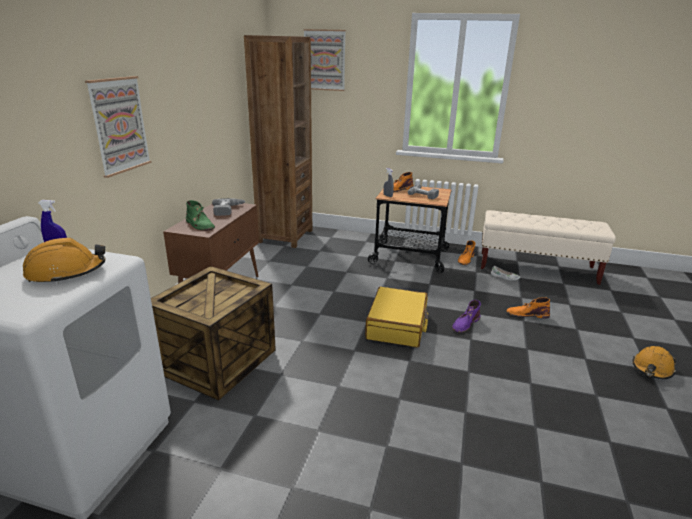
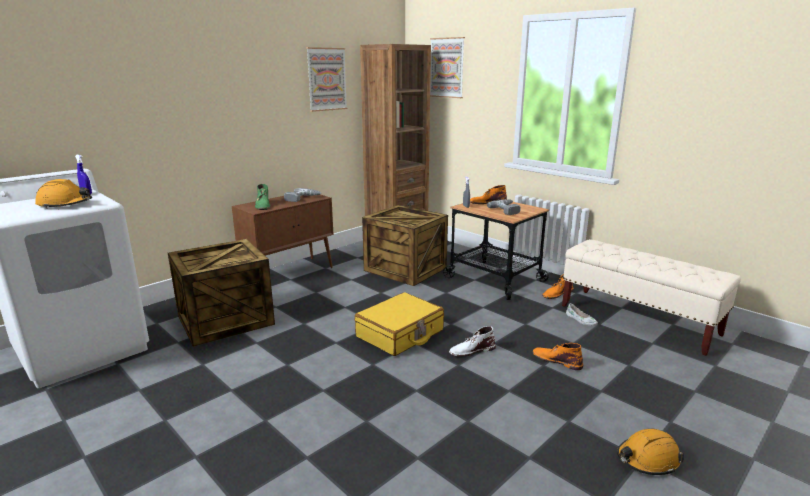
camera: 30 degrees right, 5 degrees down
(119, 125) = (194, 113): picture -> picture (326, 79)
(328, 263) = (406, 269): none -> crate
(465, 324) = (471, 350): purple boot -> white boot

